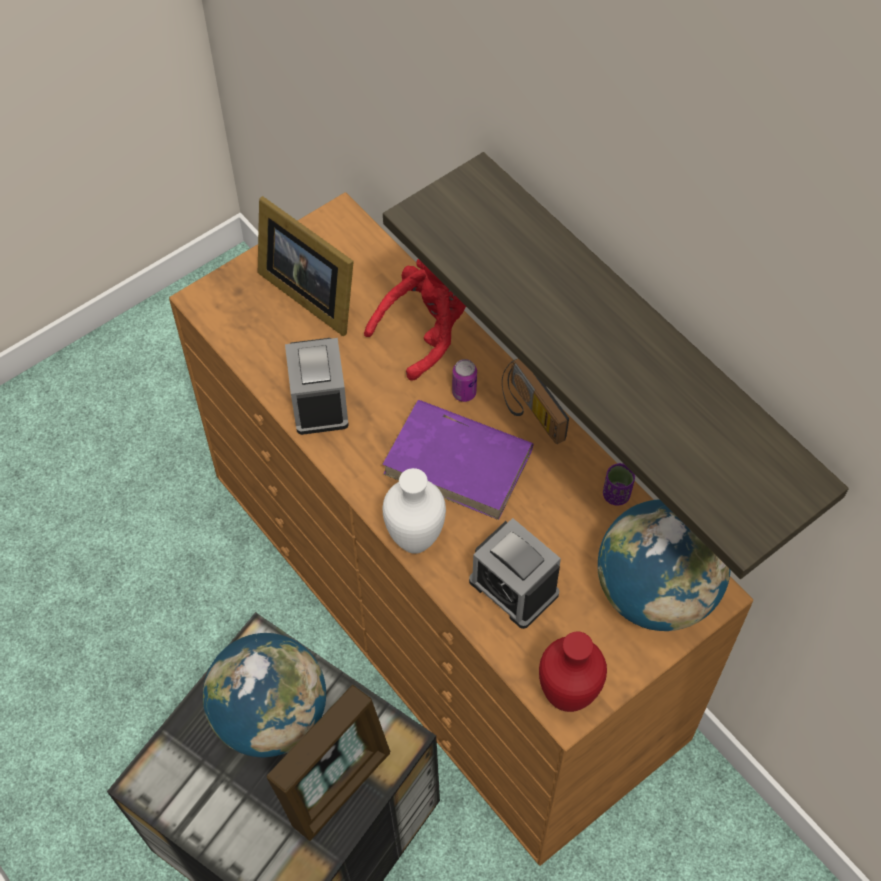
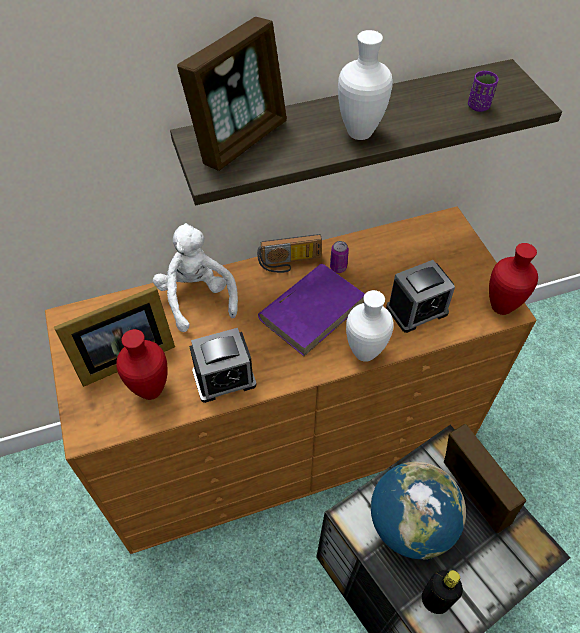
camera: 70 degrees left, 5 degrees down
(184, 767) = (435, 600): none -> black bottle
(277, 338) = (152, 390): none -> red vase
(319, 401) = (224, 378): alarm clock -> alarm clock turned 150 degrees clockwise
(426, 330) = (197, 297): red plush toy -> white plush toy
(464, 393) = (259, 292): can -> can (338, 267)
(496, 222) = (240, 139): none -> picture frame
(565, 339) = (359, 134): none -> white vase
(616, 495) = (368, 241): purple cup -> purple cup (478, 106)
(655, 592) = (441, 245): globe -> none

